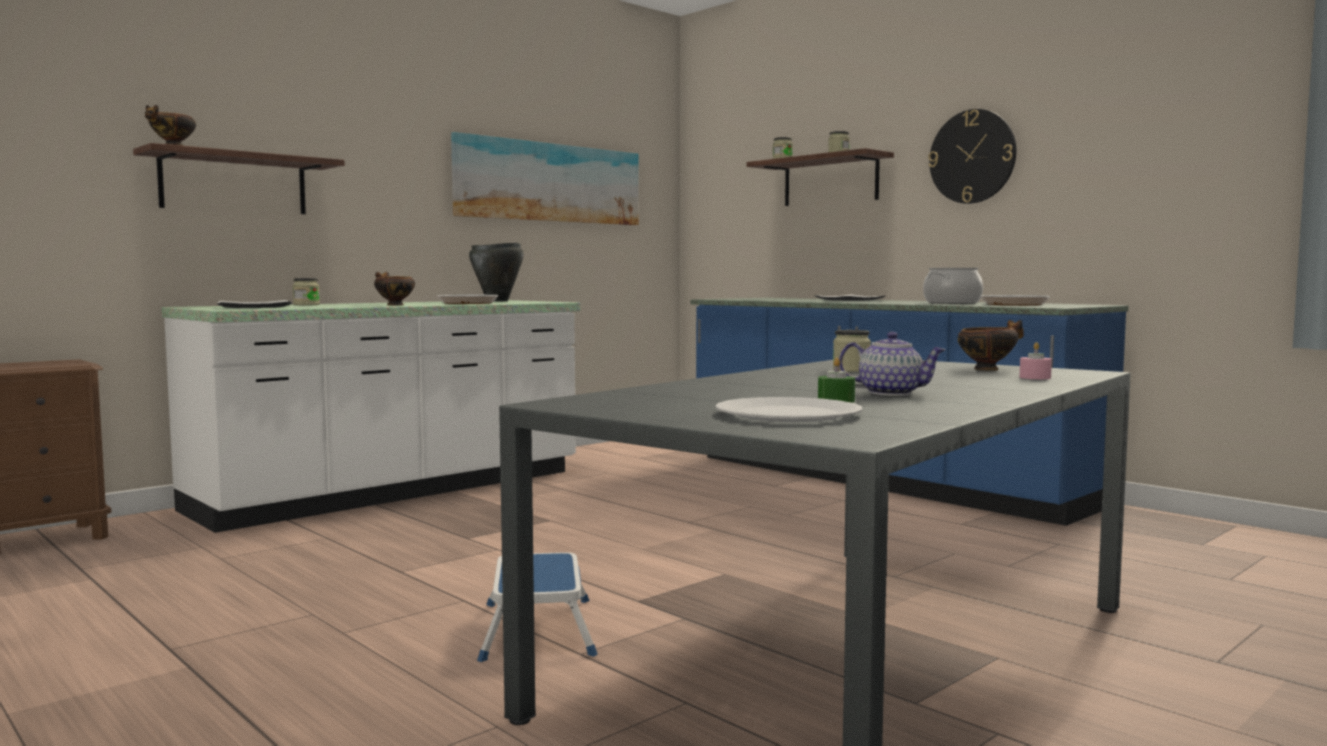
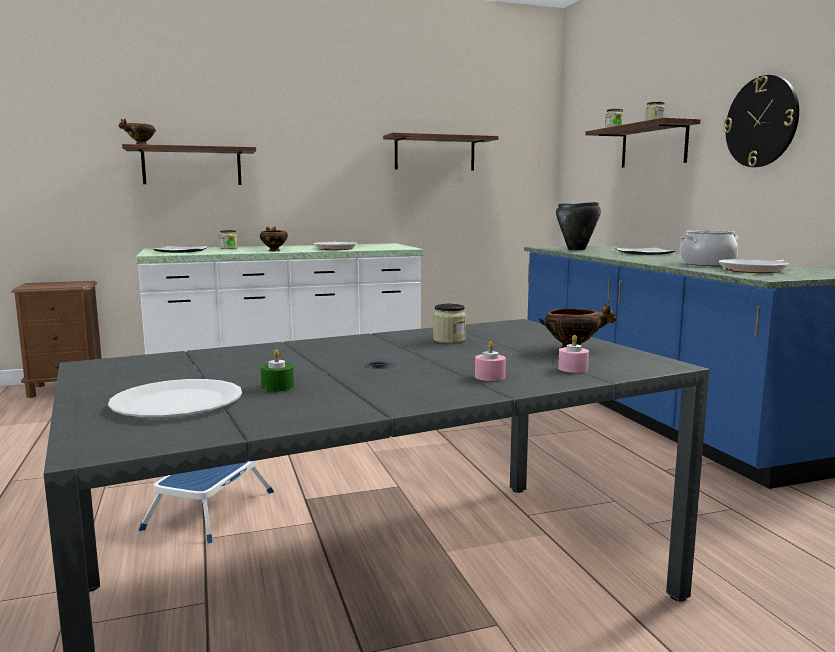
camera: 25 degrees right, 5 degrees up
(497, 301) = (374, 245): black cooking pot -> black cooking pot (576, 249)
(549, 182) = (435, 153): picture -> shelf
(891, 393) = (361, 380): teapot -> none
(990, 385) = (490, 376): none -> pink candle

